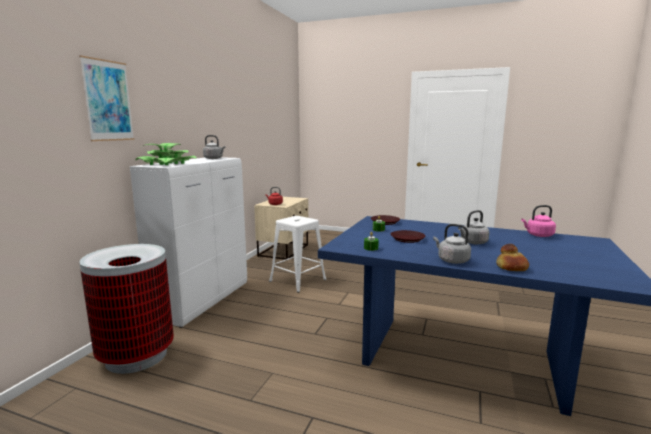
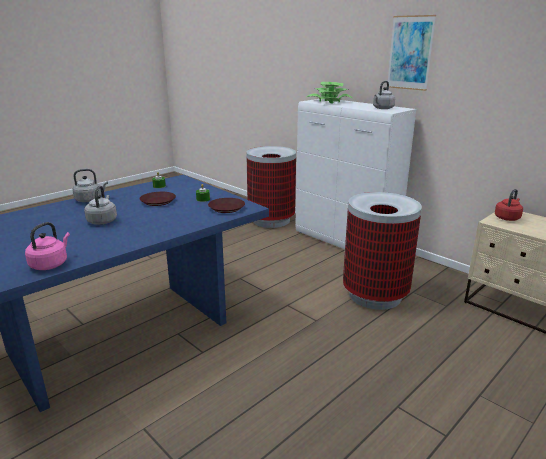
camera: 115 degrees right, 10 degrees up
(108, 101) = (321, 44): picture -> picture (410, 53)
(298, 280) = (375, 295): white stool -> trash can
(511, 268) = (41, 211): bread -> none

